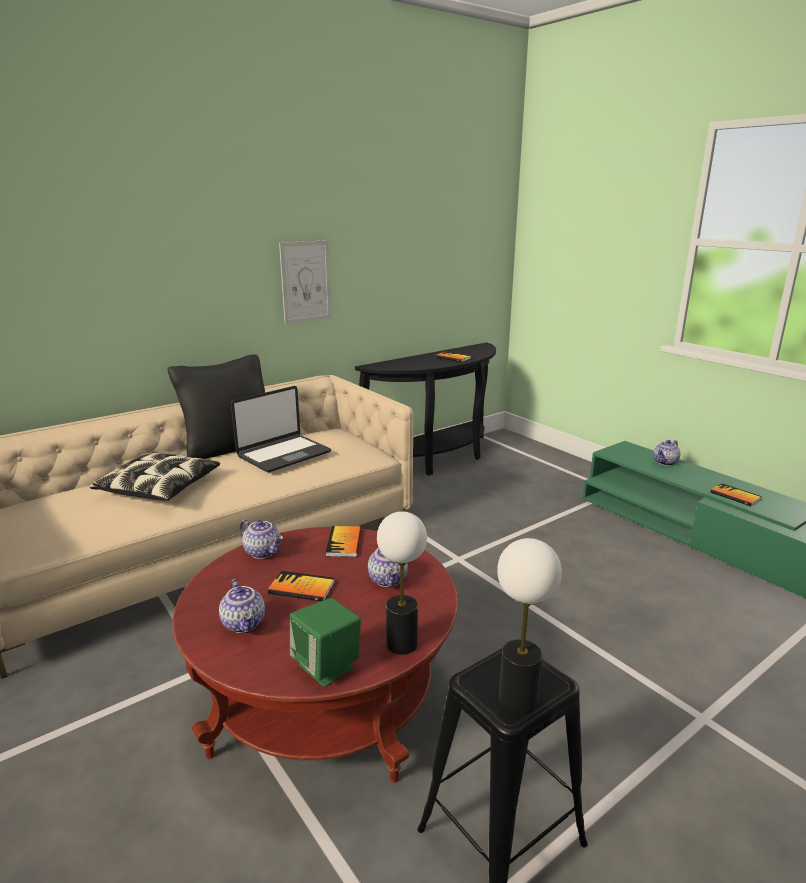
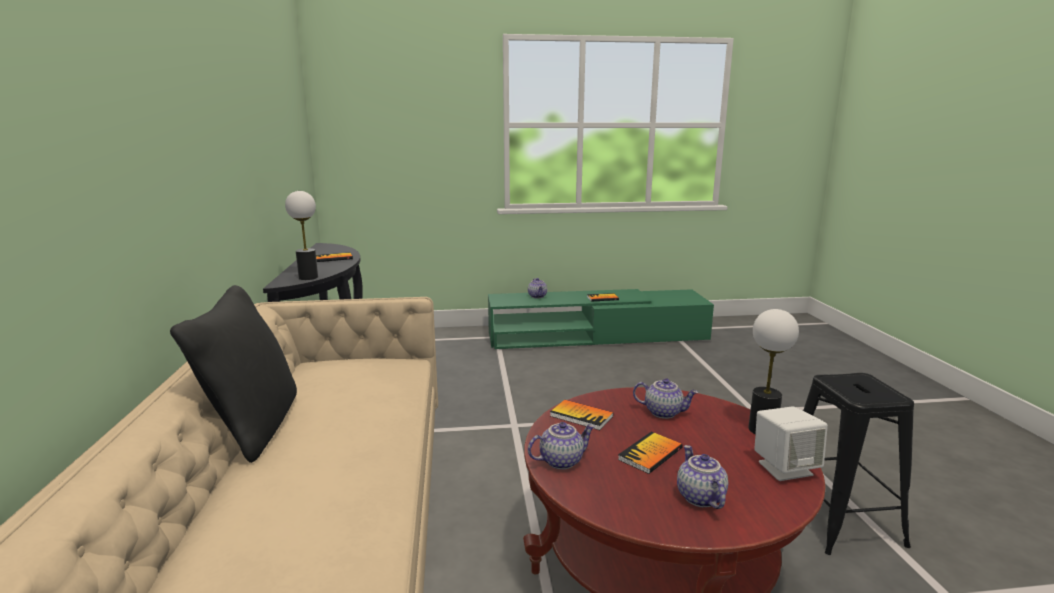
camera: 60 degrees left, 5 degrees down
(159, 487) = (301, 501): pillow -> none
(245, 624) = (699, 497): teapot -> teapot turned 105 degrees counterclockwise
(283, 454) = (343, 398): laptop -> none
(306, 282) = (218, 182): picture -> none
(327, 667) = (784, 468): green speaker -> white speaker
(517, 699) = (880, 391): table lamp -> table lamp (308, 277)

